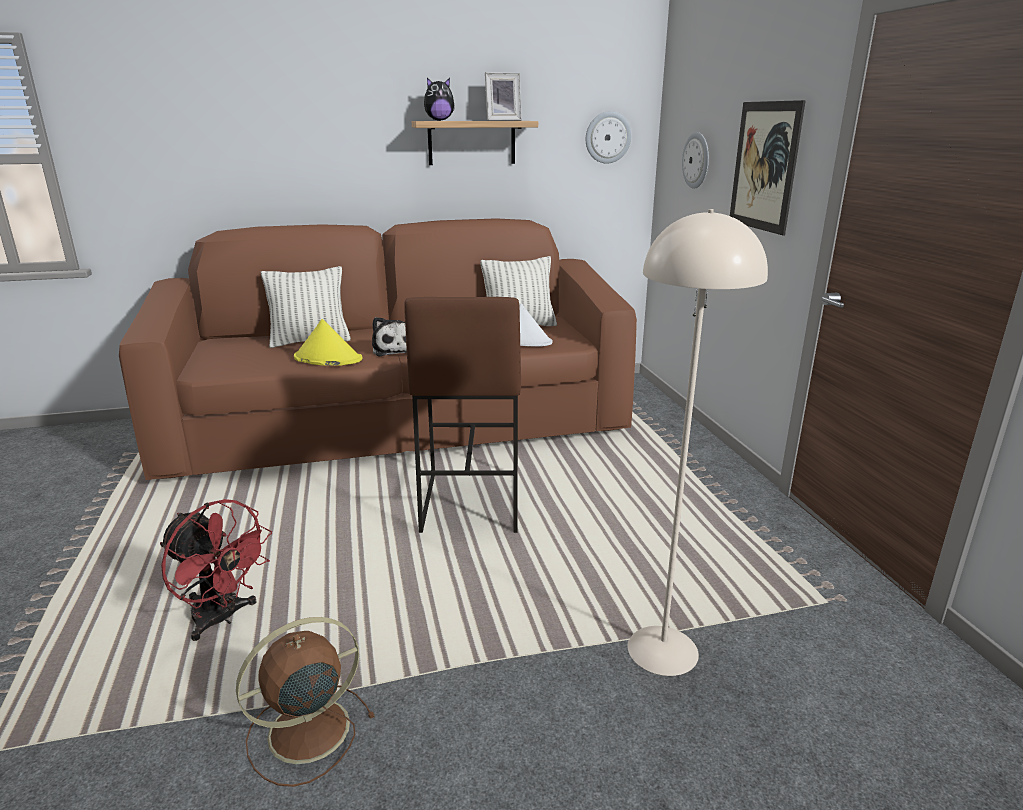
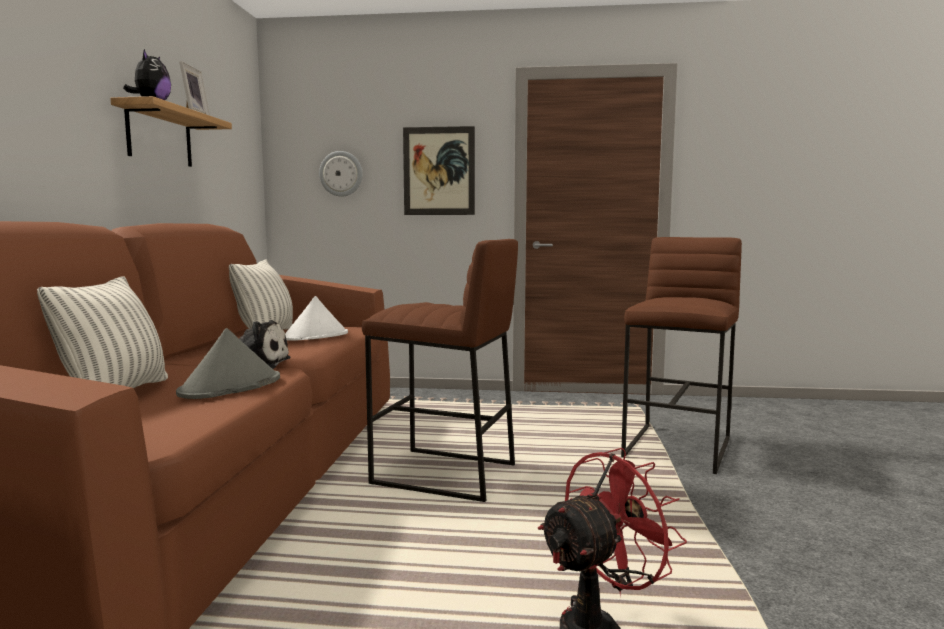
camera: 70 degrees left, 15 degrees down
(305, 732) = (780, 580): brown fan -> none
(327, 358) = (230, 386): yellow hat -> grey hat
(607, 137) = (241, 152): wall clock -> none
(663, 650) = (679, 448): beige floor lamp -> brown stool

